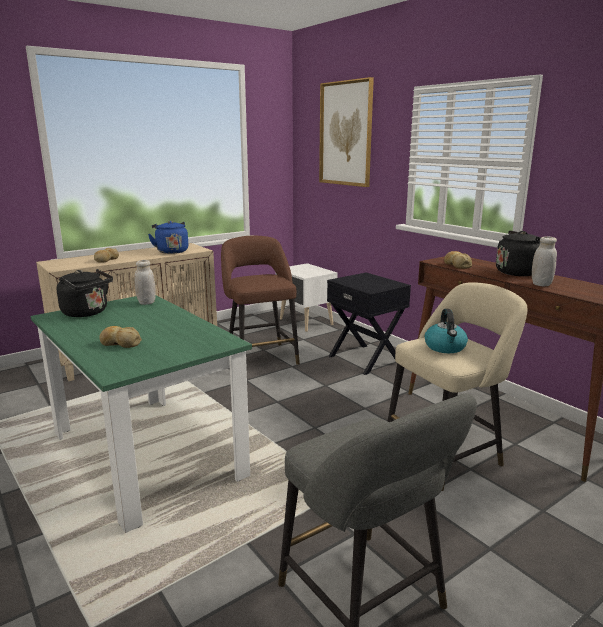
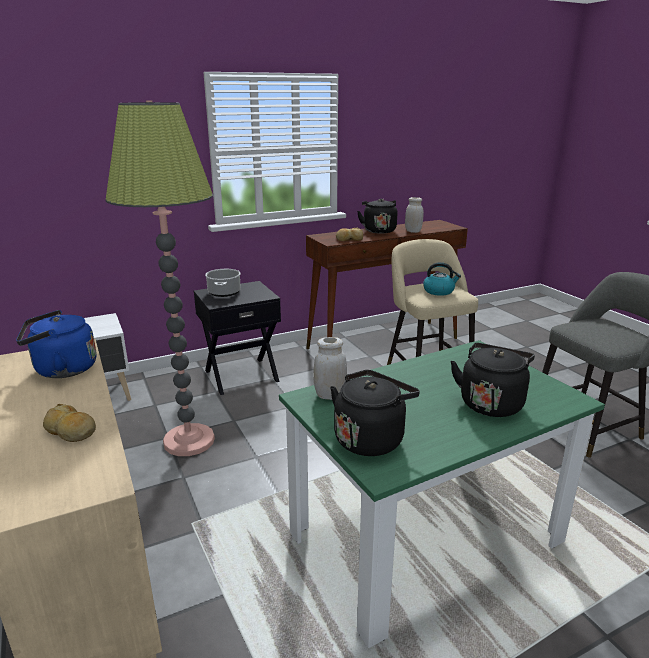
camera: 80 degrees left, 5 degrees up
(120, 343) = (491, 402): bread -> black kettle
(260, 356) = (189, 441): brown stool -> floor lamp
(346, 134) = (88, 127): picture -> none
(368, 279) = (224, 292): none -> cooking pot

